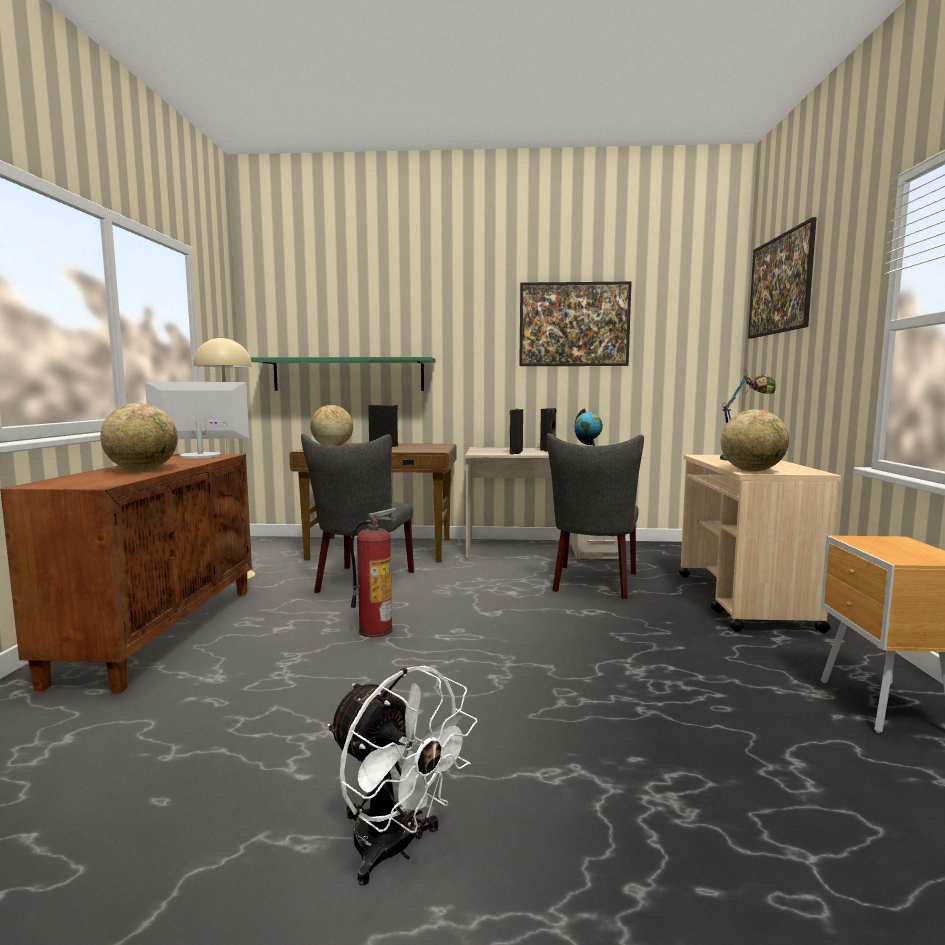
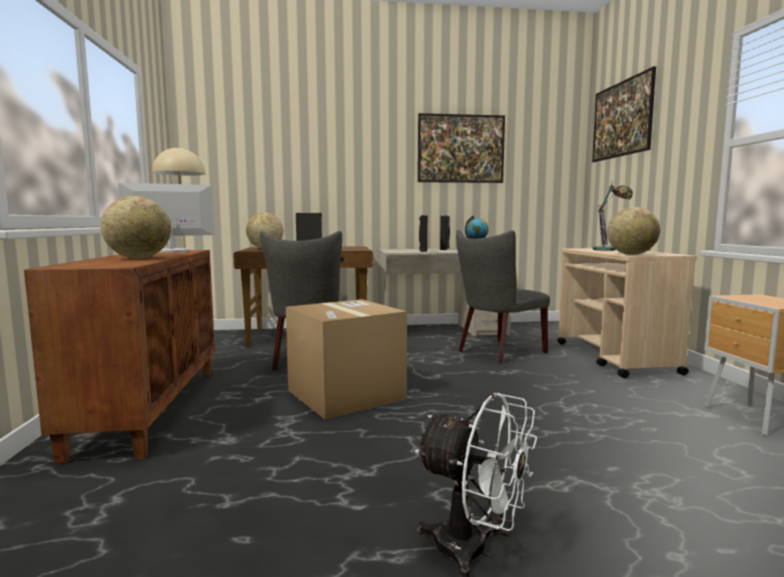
camera: 10 degrees left, 0 degrees up
(348, 374) = (273, 188): green shelf -> none
(376, 630) = (345, 394): fire extinguisher -> cardboard box
(593, 583) = (497, 352): grey chair -> grey chair turned 45 degrees clockwise

